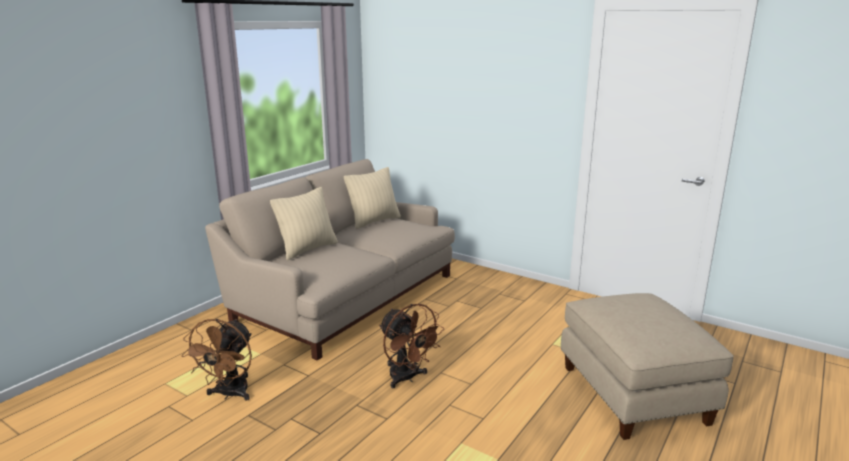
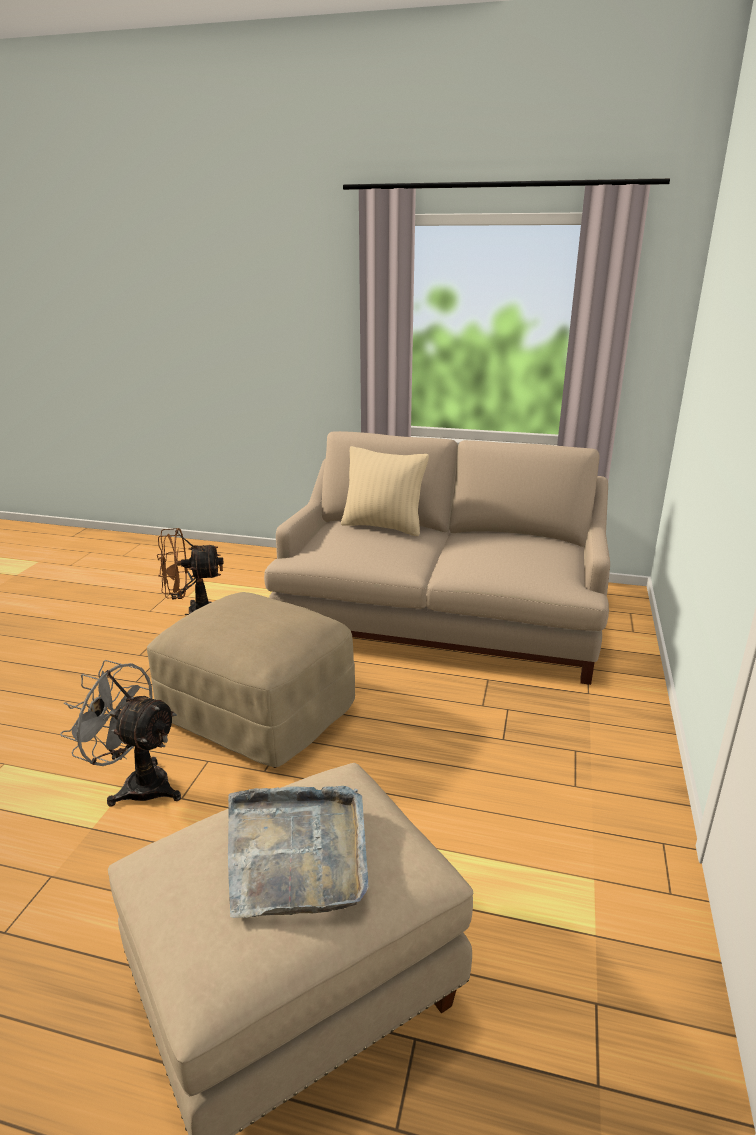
camera: 70 degrees right, 5 degrees up
(374, 221) = (525, 540): beige pillow -> none
(407, 378) = (259, 713): brown fan -> beige ottoman
(460, 437) = (137, 784): none -> grey fan
(643, 310) = (296, 852): none -> grey tray

